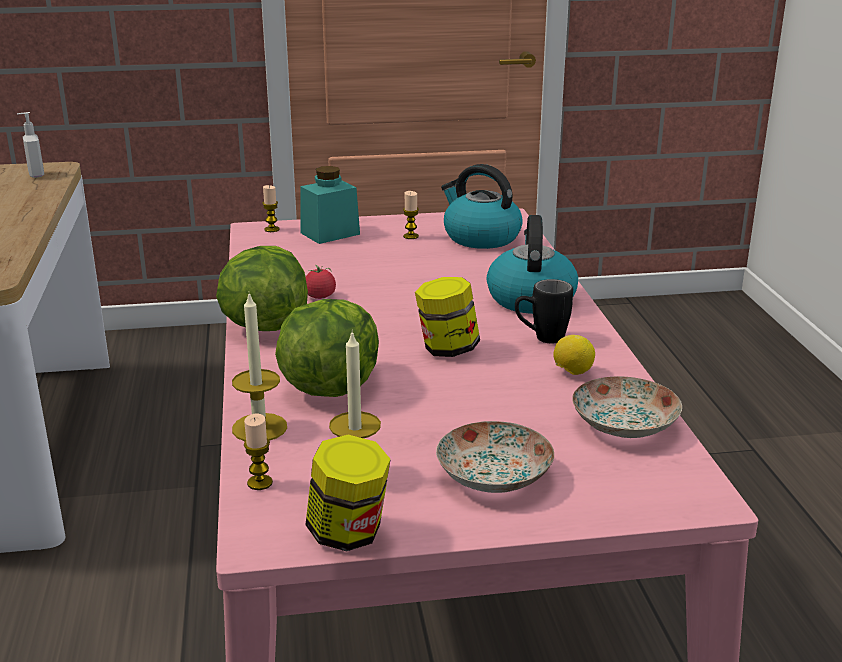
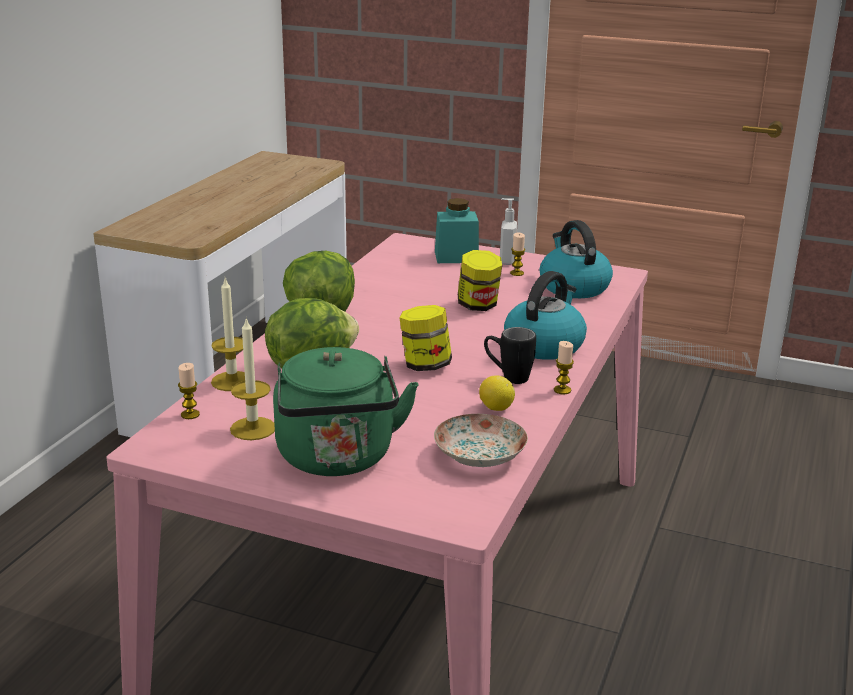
camera: 30 degrees right, 0 degrees up
(35, 174) = (303, 167): soap dispenser -> soap dispenser (506, 261)
(272, 229) = (416, 244): candle -> candle (562, 390)
(320, 296) = (385, 303): tomato -> none
(348, 533) = (202, 461): jar -> jar (478, 305)
(494, 477) = (337, 459): plate -> green kettle

